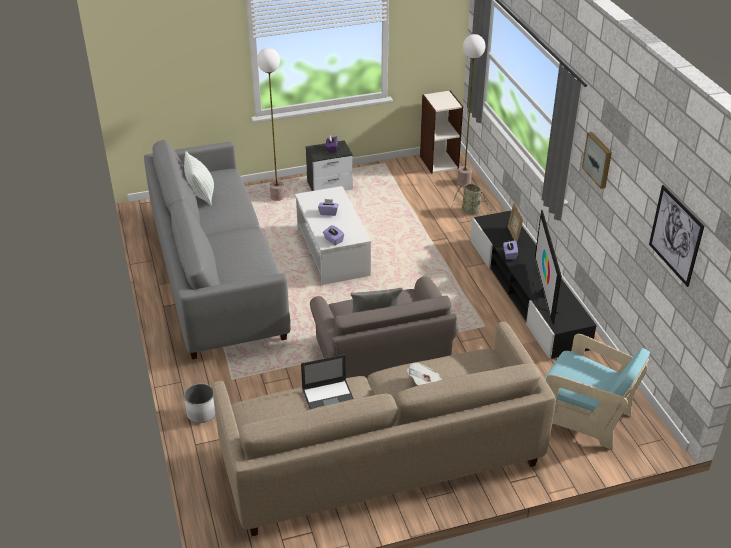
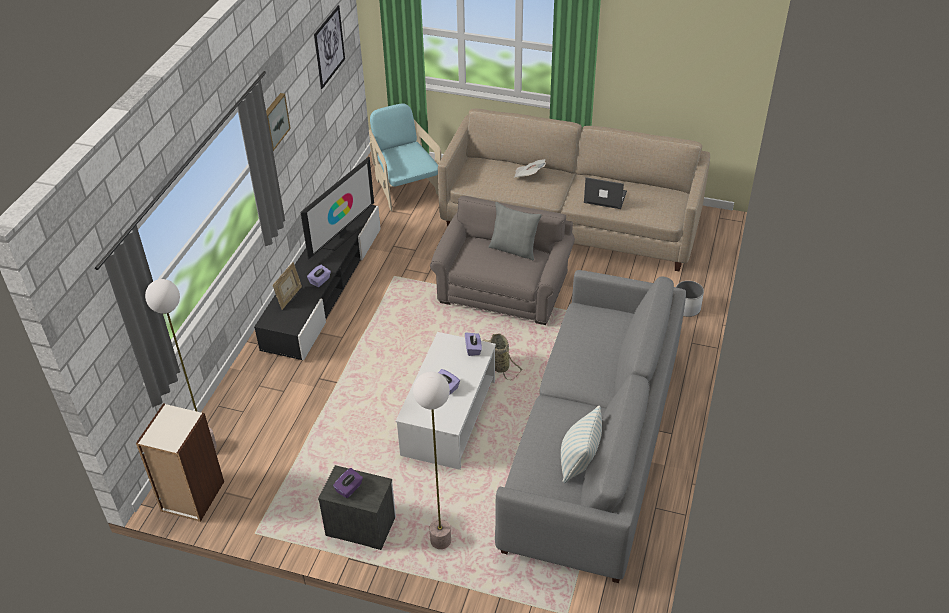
camera: 145 degrees left, 5 degrees up
(471, 211) = (254, 399): basket -> basket (498, 365)

